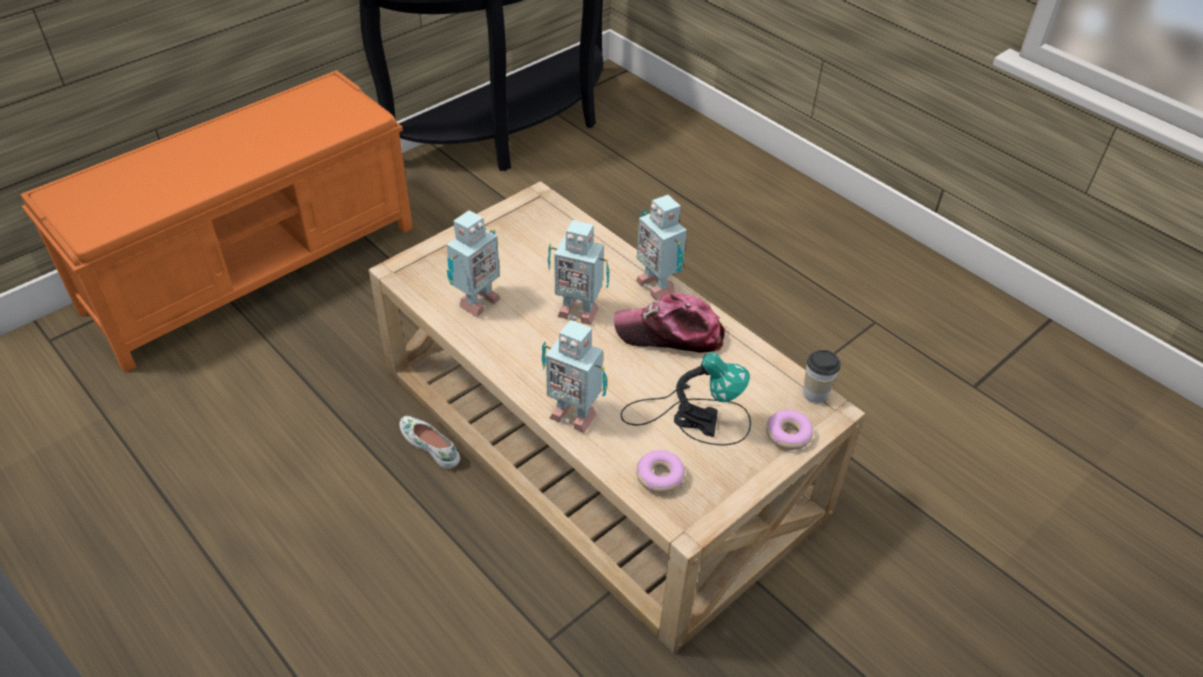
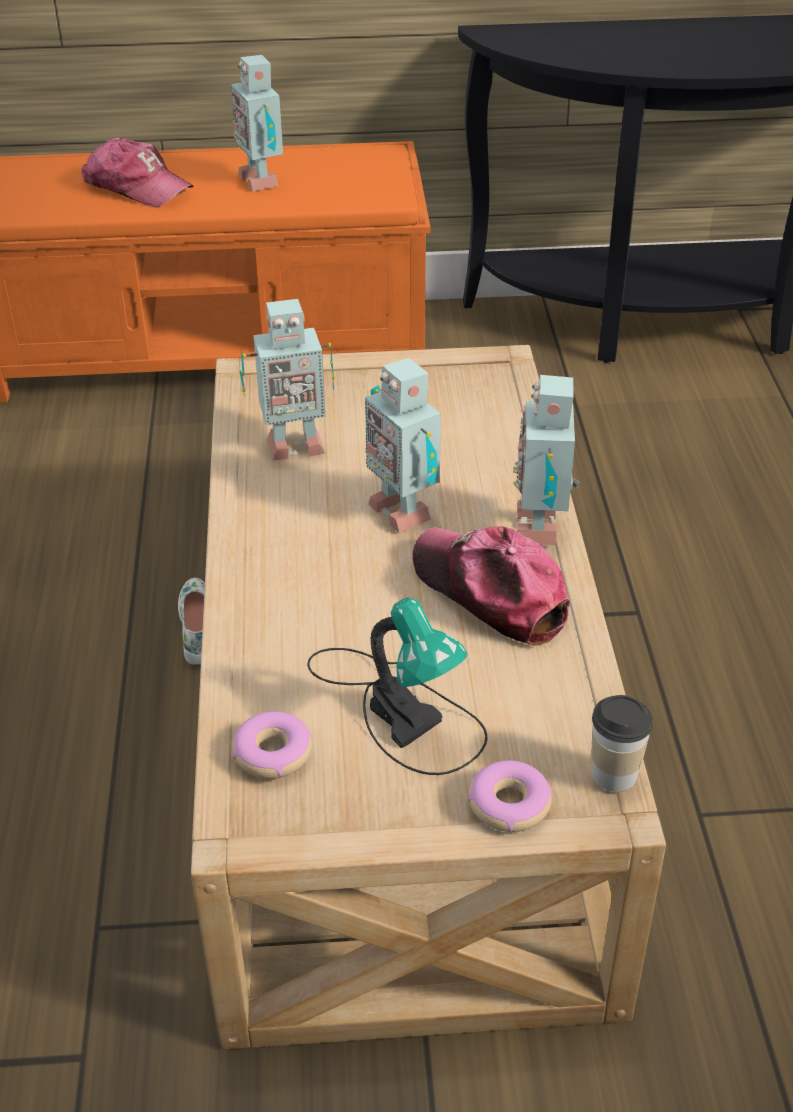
camera: 40 degrees right, 5 degrees down
(183, 171) = (137, 187): none -> cap
(573, 413) = (255, 621): toy robot -> toy robot (261, 180)

